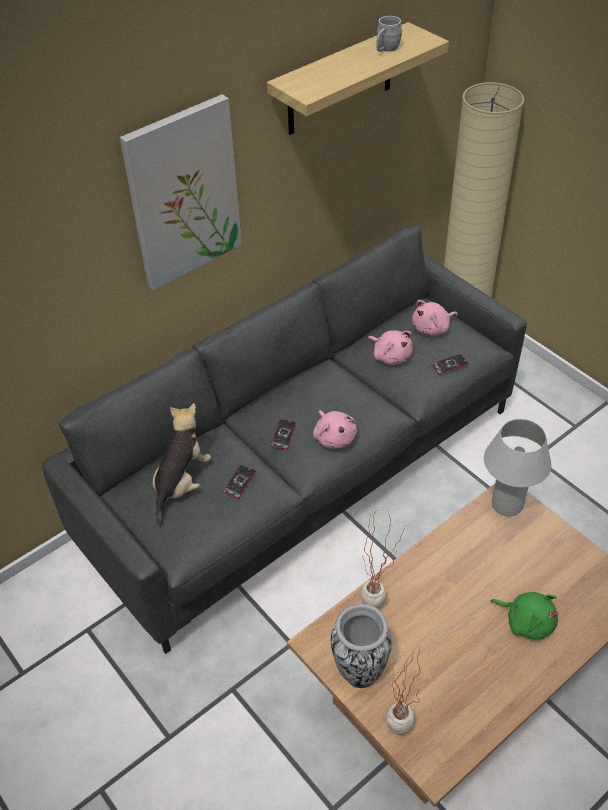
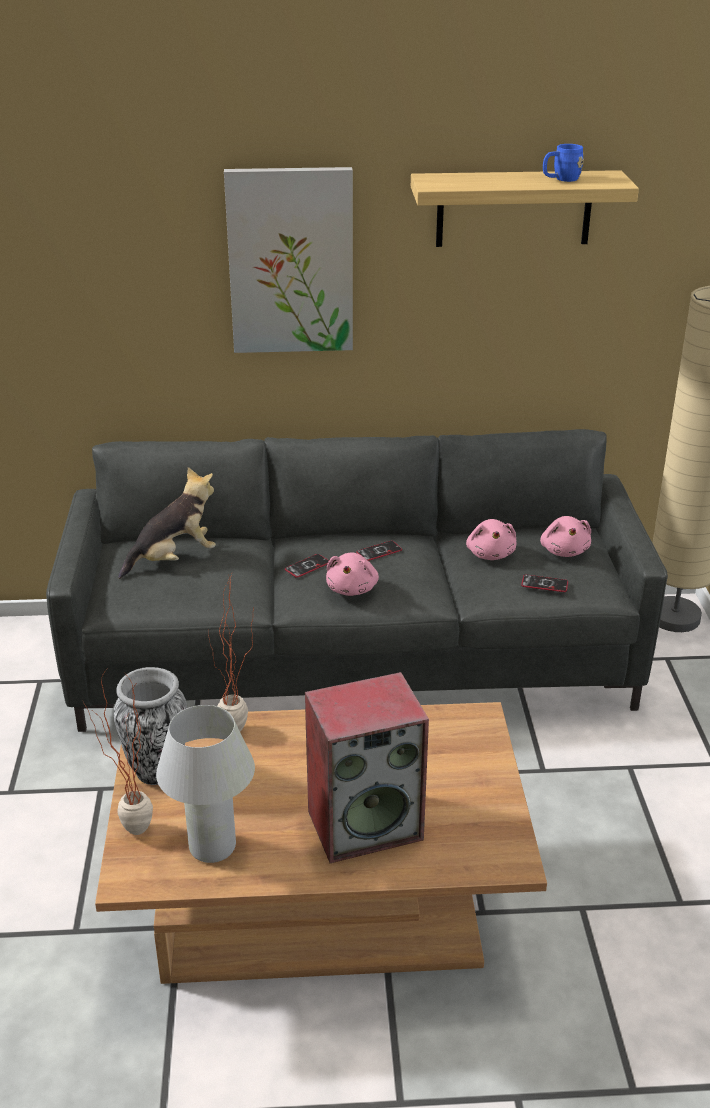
camera: 35 degrees right, 15 degrees down
(239, 482) = (222, 579): phone -> phone (379, 551)
(385, 49) = (561, 179): grey mug -> blue mug
(432, 328) = (564, 550): pink plush toy -> pink plush toy turned 105 degrees counterclockwise
(507, 504) = (469, 725): white table lamp -> white table lamp (212, 847)
(526, 621) = (366, 824): green plush toy -> speaker

